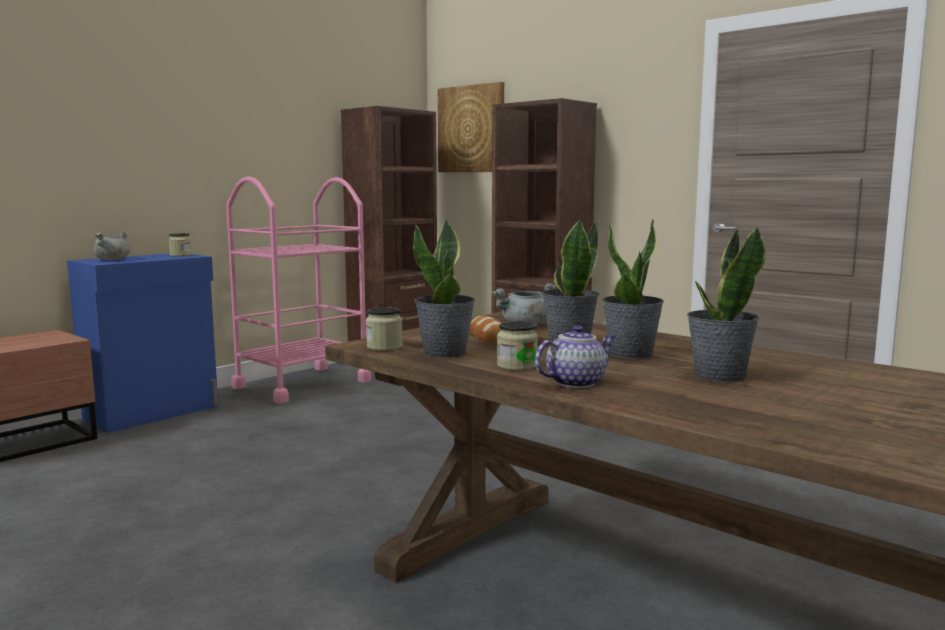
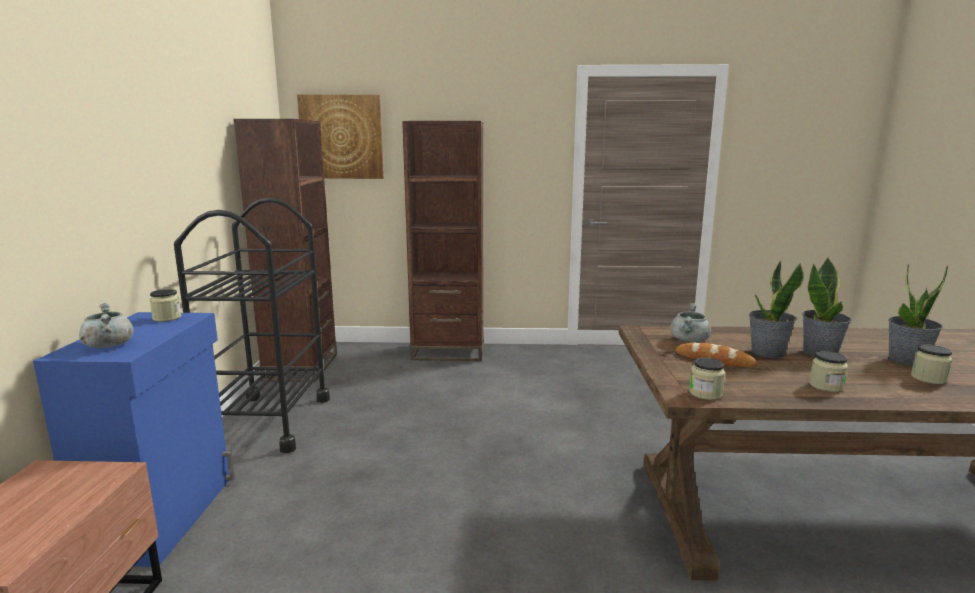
camera: 40 degrees left, 5 degrees up
(302, 384) = (268, 422): pink cart -> black cart
(445, 352) = (754, 386): potted plant -> none
(575, 382) = (894, 391): teapot -> none
(671, 387) = (928, 378): none -> jar

